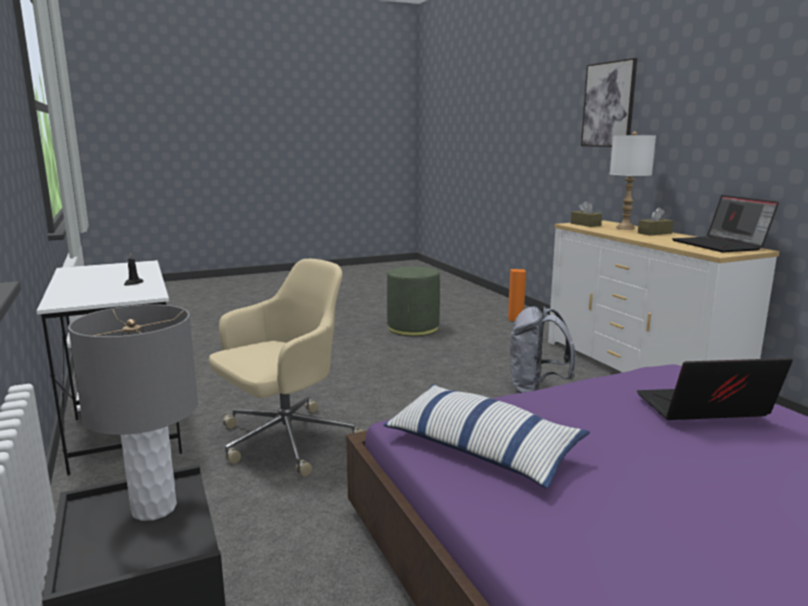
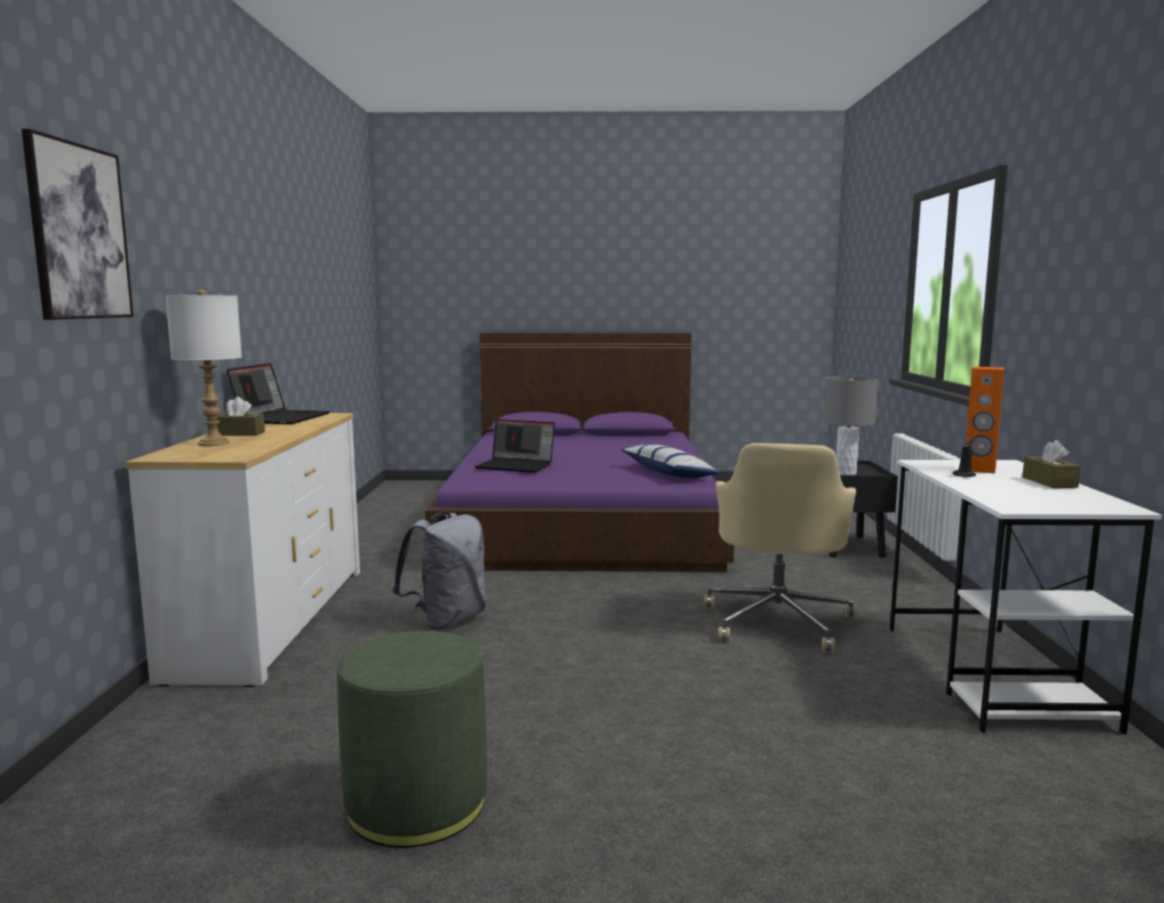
camera: 155 degrees left, 5 degrees down
(284, 441) = (778, 621): beige office chair -> beige office chair turned 60 degrees counterclockwise
(515, 319) = (140, 778): orange speaker -> orange speaker (979, 470)
(585, 224) = (221, 454): brown tissue box -> brown tissue box (1049, 482)

